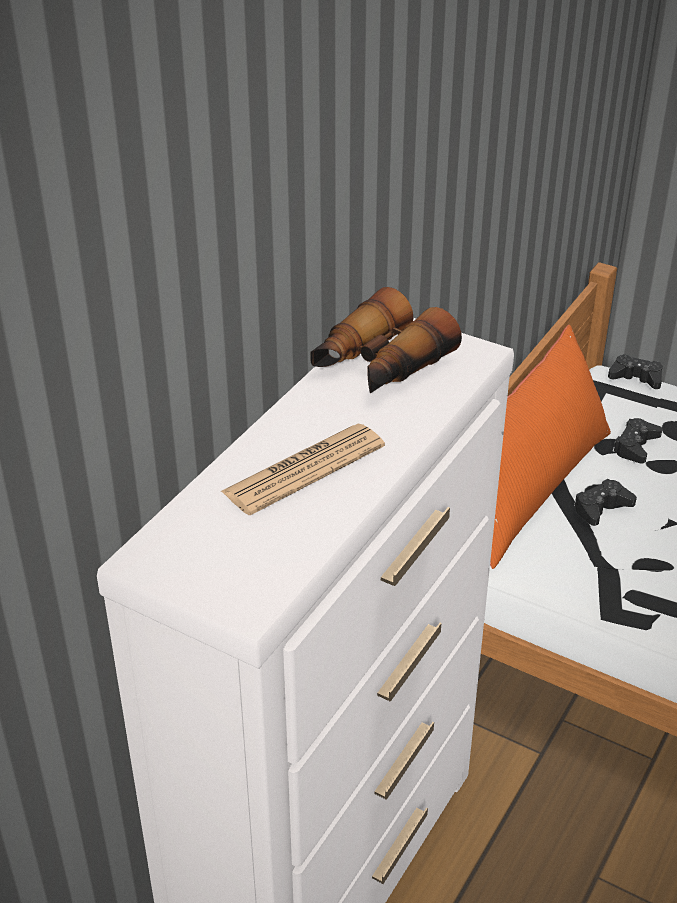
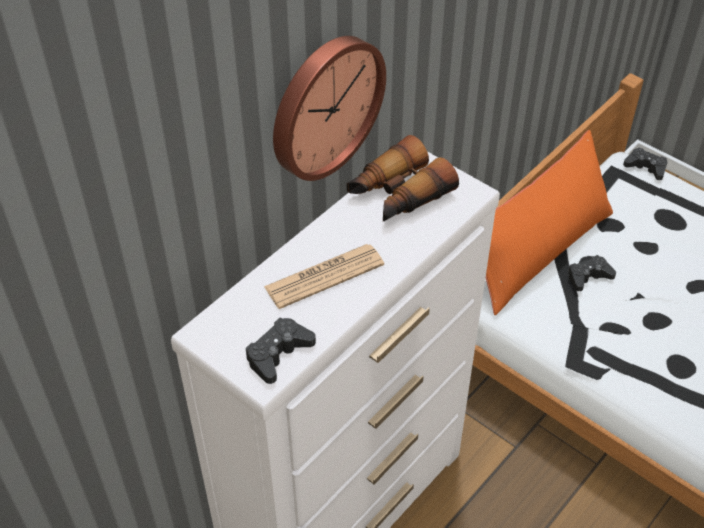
camera: 10 degrees right, 10 degrees up
(276, 233) = (324, 105): none -> wall clock
(635, 446) = (628, 228): black game controller -> black game controller (278, 354)

